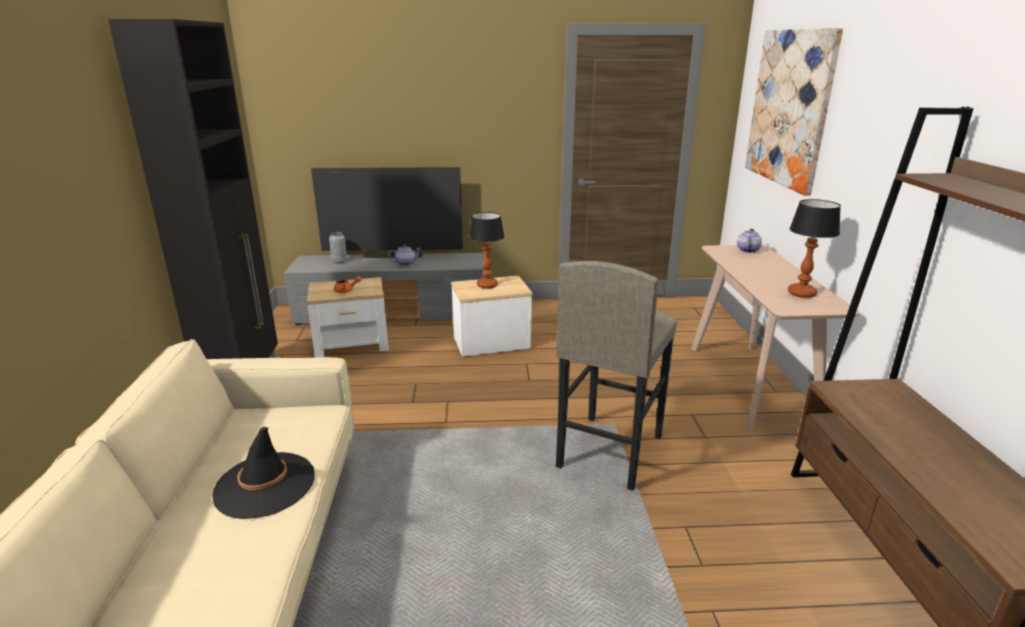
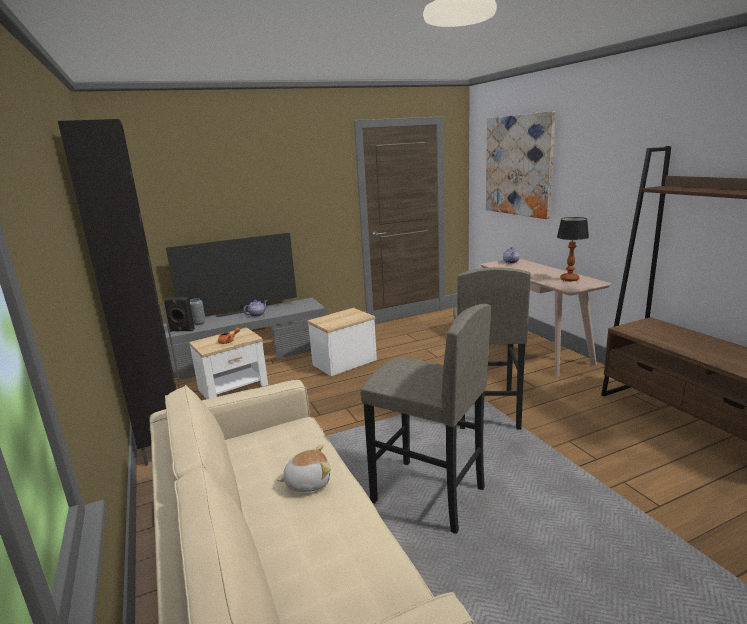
camera: 20 degrees left, 5 degrees down
(265, 485) = (307, 482): black hat -> plush toy
(314, 267) = (181, 330): none -> black speaker
(447, 541) = (428, 495): none -> grey stool
(487, 285) = (338, 317): table lamp -> none

